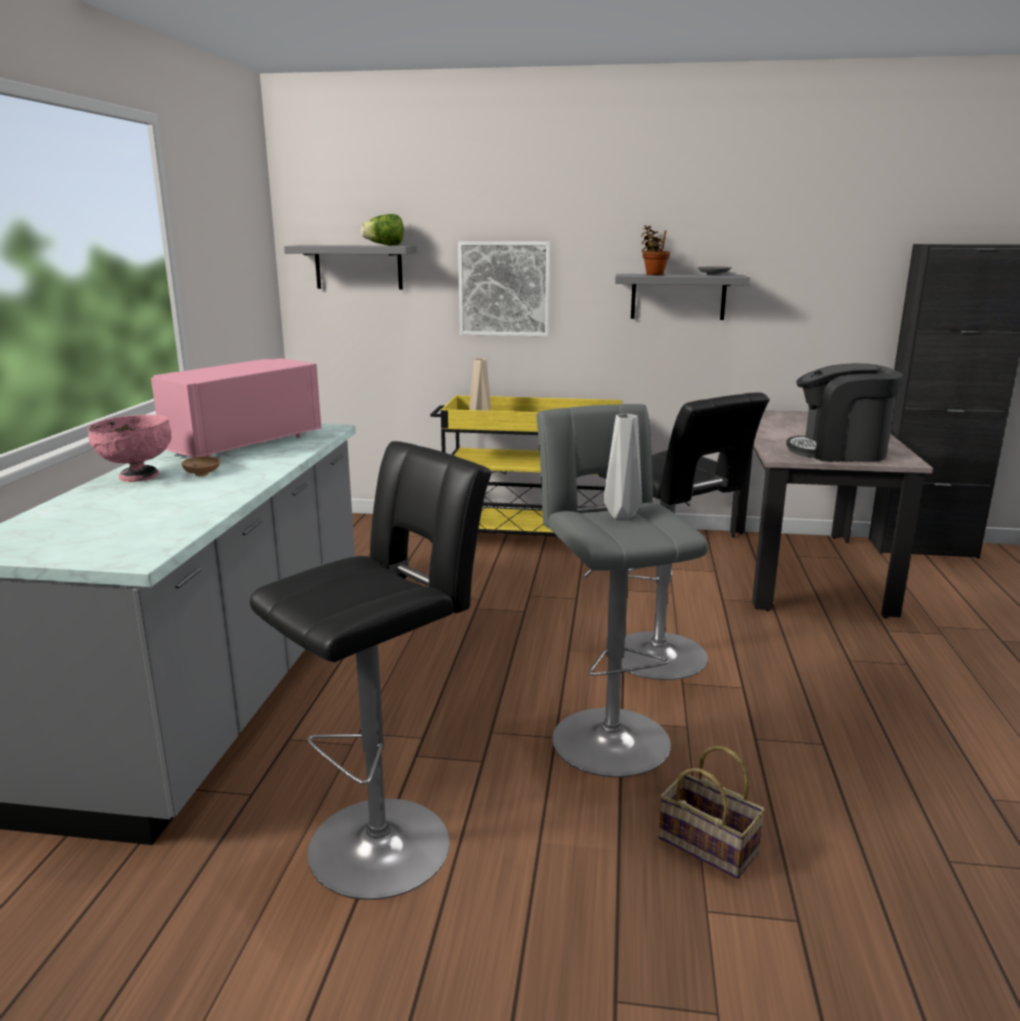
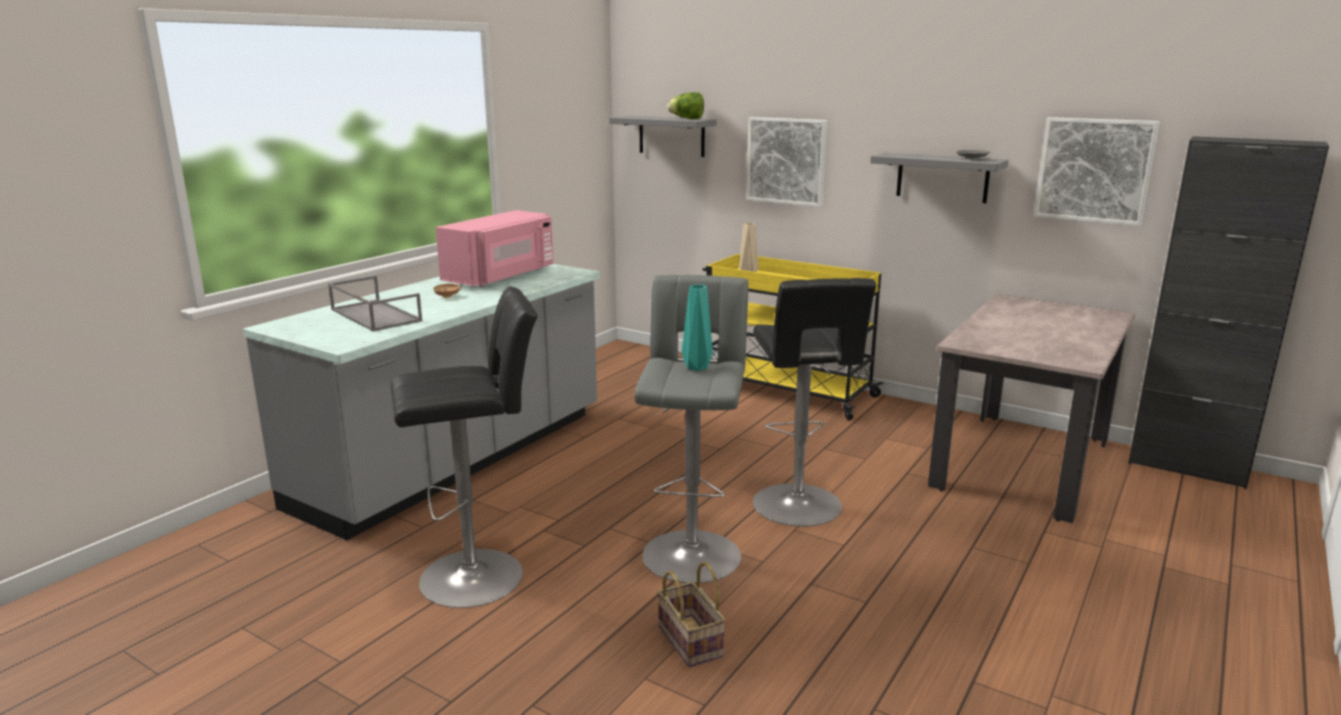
camera: 25 degrees right, 0 degrees up
(127, 511) = (374, 315): none -> grey tray
(138, 476) = (408, 293): pink bowl -> none
(241, 443) = (501, 276): pink microwave -> pink microwave turned 150 degrees clockwise
(623, 515) = (698, 367): grey vase -> turquoise vase
(653, 274) = (914, 155): potted plant -> none
(825, 281) = (1094, 170): none -> picture
(839, 451) = (1028, 346): coffee machine -> none

